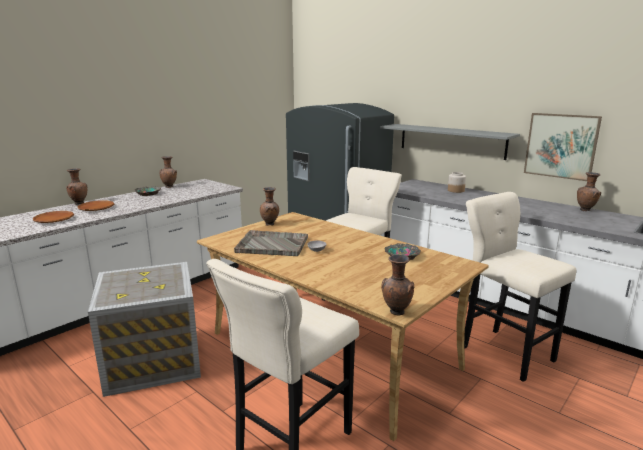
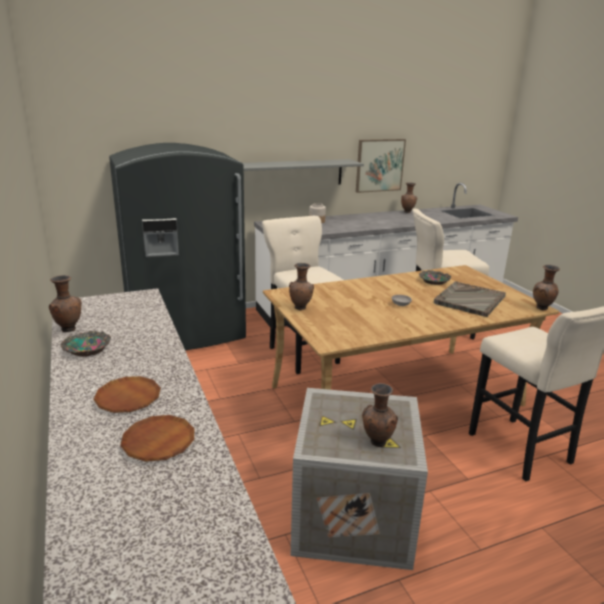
camera: 65 degrees left, 5 degrees up
(79, 203) = (64, 415): brown vase -> brown vase (376, 442)
(271, 245) = (370, 319): grey tray -> grey tray (469, 300)

